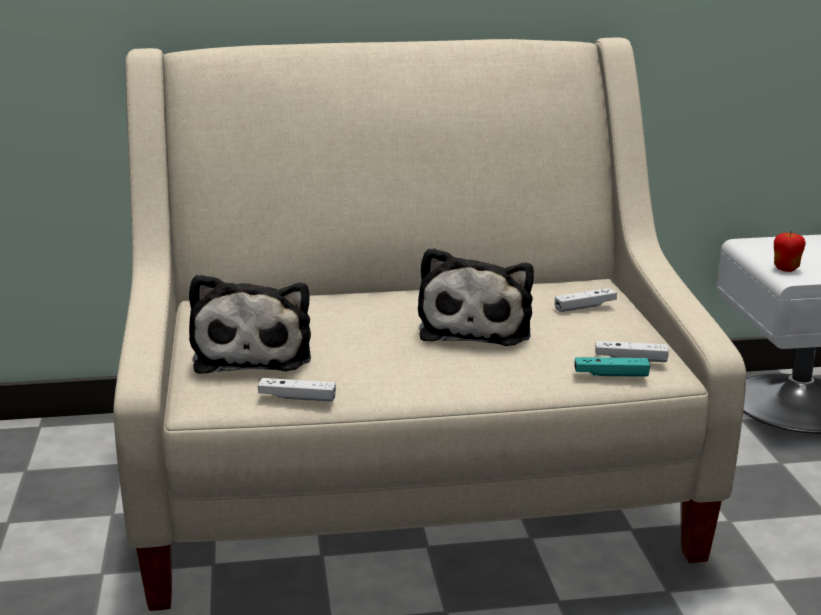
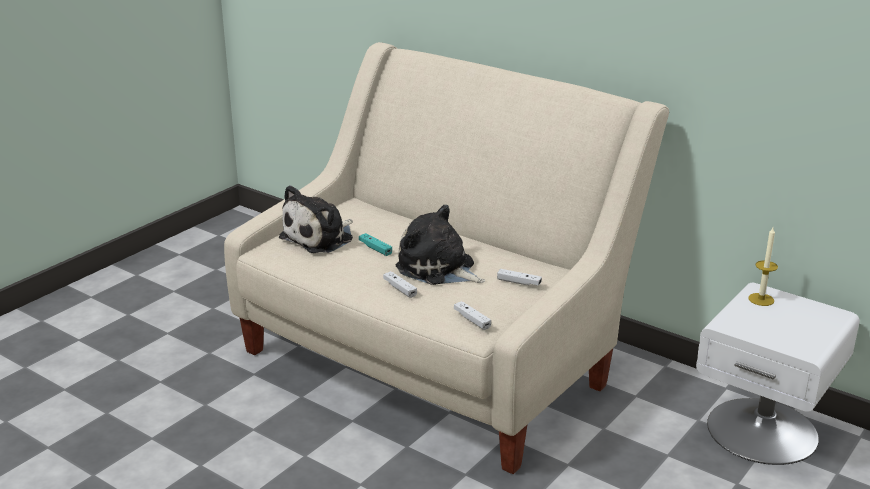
camera: 45 degrees right, 5 degrees up
(297, 398) = (295, 267): white game controller -> white game controller (400, 289)
(476, 327) = (438, 269): plush toy -> plush toy turned 75 degrees clockwise
(611, 374) = (444, 322): turquoise game controller -> turquoise game controller (375, 248)
(768, 248) = (761, 299): none -> candle
(786, 269) = (735, 317): apple -> none

